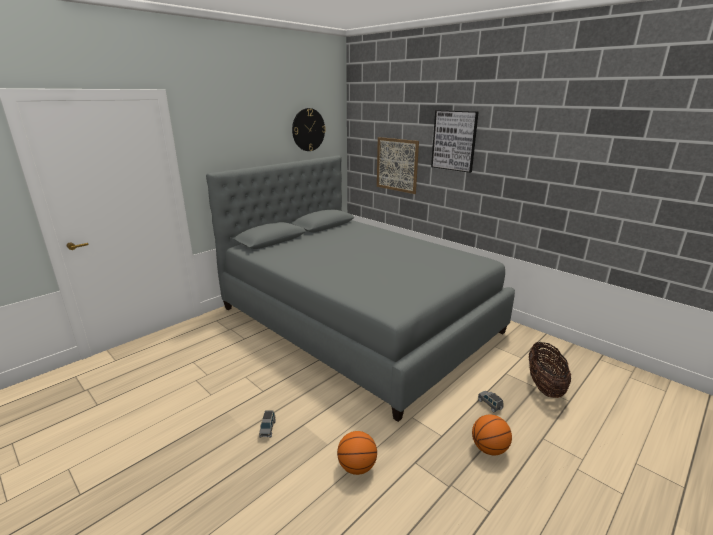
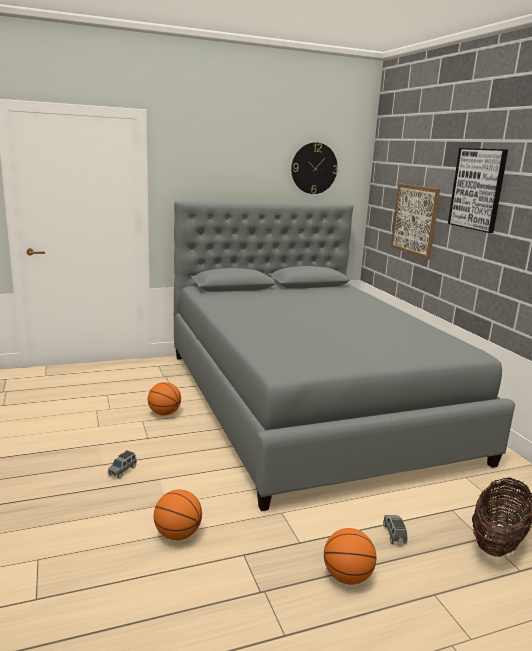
camera: 25 degrees right, 5 degrees down
(258, 364) = (164, 413): none -> basketball

